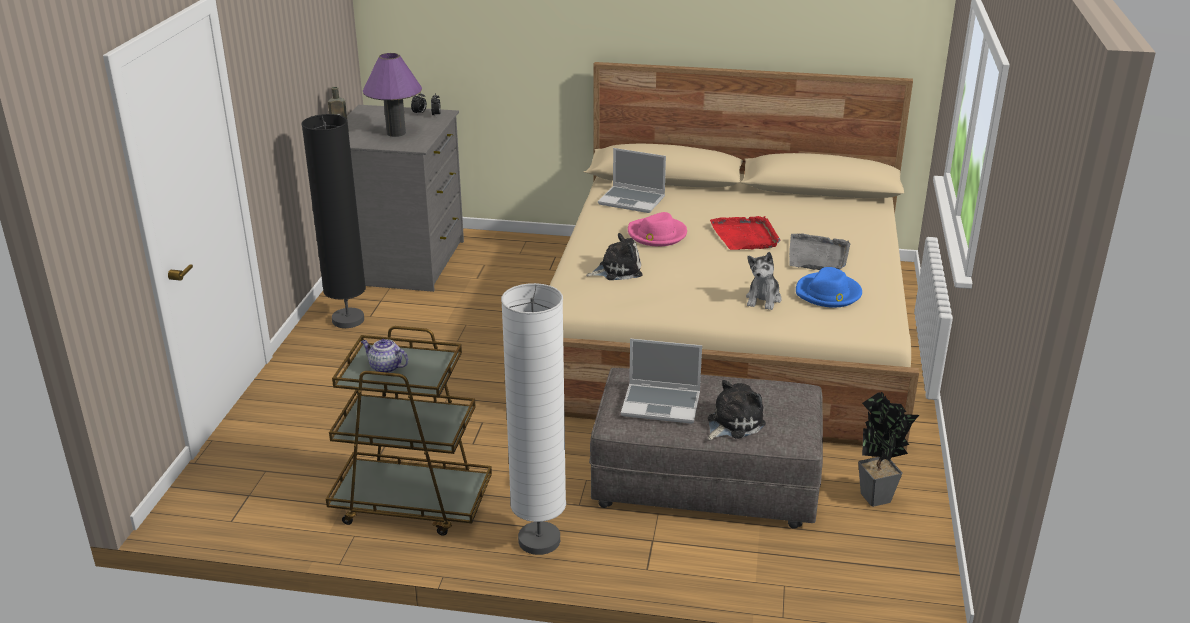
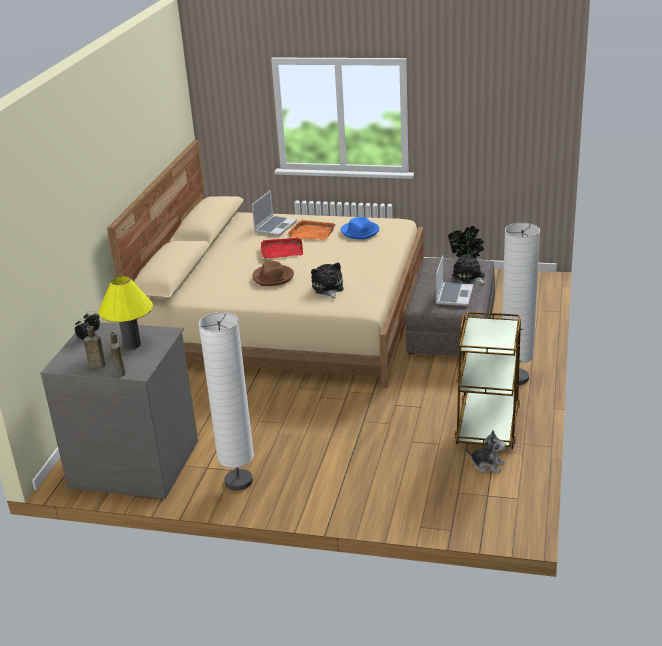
camera: 85 degrees left, 0 degrees up
(348, 320) = (238, 481): black floor lamp -> white floor lamp
(357, 123) = (96, 366): none -> brown bottle
(385, 367) = (490, 339): teapot -> none
(396, 133) = (132, 344): purple table lamp -> yellow table lamp
(632, 200) = (211, 287): laptop -> laptop (275, 226)
(656, 234) = (273, 277): pink hat -> brown hat
(763, 299) = (366, 249): plush toy -> plush toy (487, 465)
(818, 256) = (312, 232): grey tray -> orange tray

